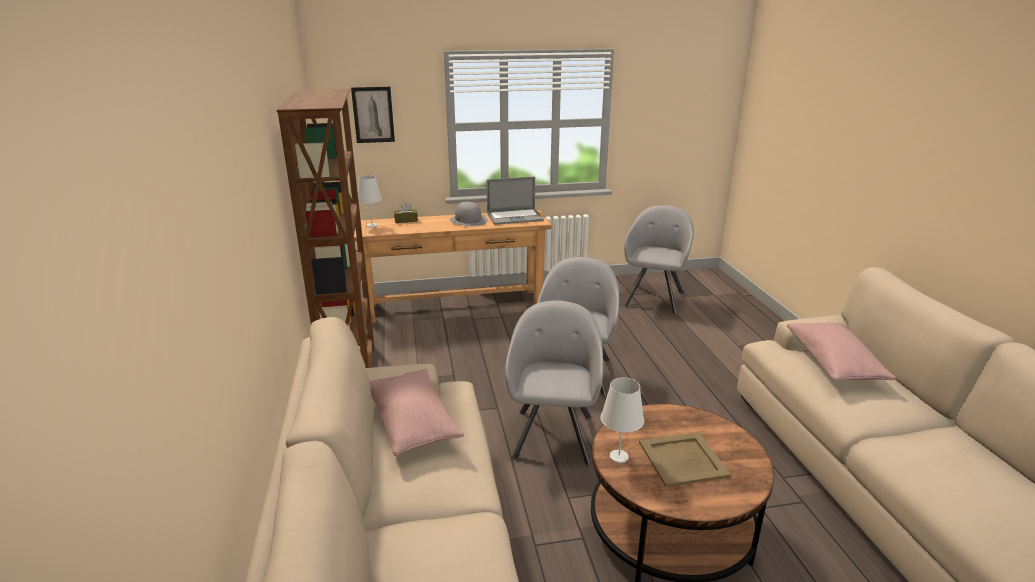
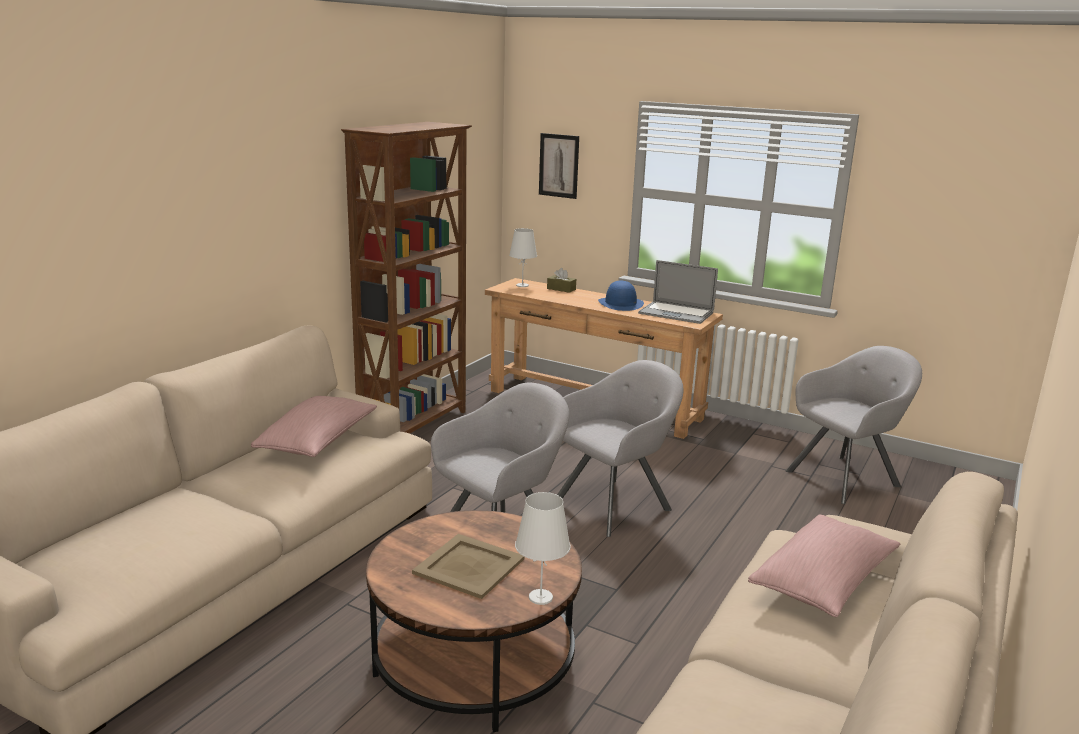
camera: 40 degrees right, 5 degrees down
(468, 220) = (621, 304): grey hat -> blue hat
(618, 456) = (420, 536): white table lamp -> white table lamp (540, 597)

